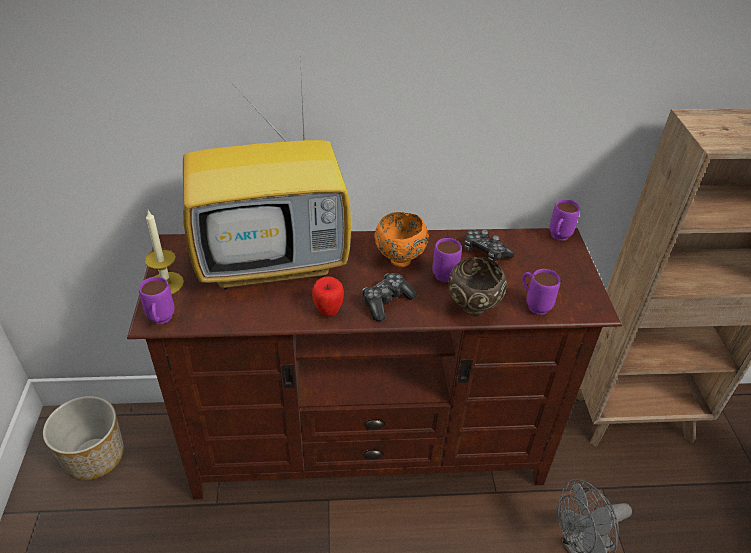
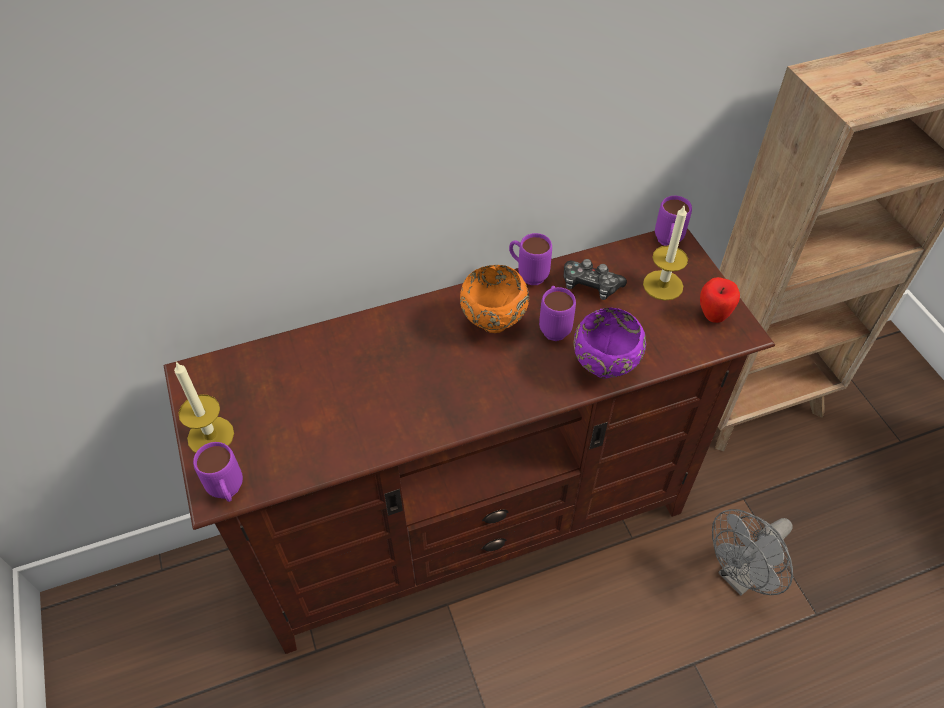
camera: 15 degrees left, 10 degrees up
(93, 456) = (136, 638): planter -> none
(275, 261) = (338, 365): television -> none
(328, 311) = (434, 419): apple -> apple (713, 316)
(386, 302) = (499, 387): game controller -> none
(472, 309) = (603, 370): brown bowl -> purple bowl
(533, 305) = (671, 344): purple mug -> purple mug (527, 275)
(543, 264) = (663, 285): none -> candle

